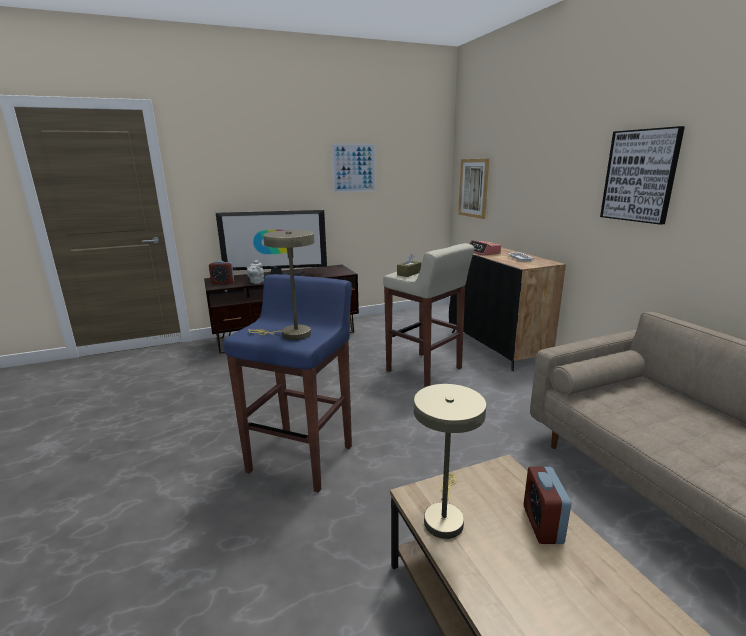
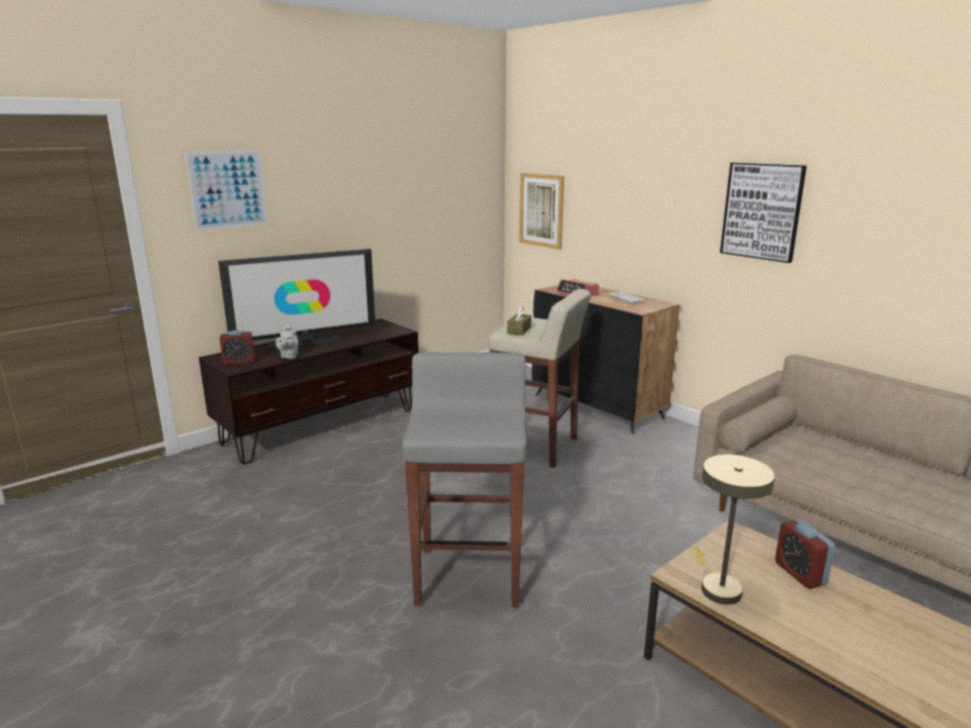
camera: 20 degrees left, 0 degrees up
(290, 334) = (480, 426): beige table lamp -> none
(302, 458) = (469, 575): blue stool -> grey stool
(354, 168) = (392, 187): picture -> picture (228, 189)

